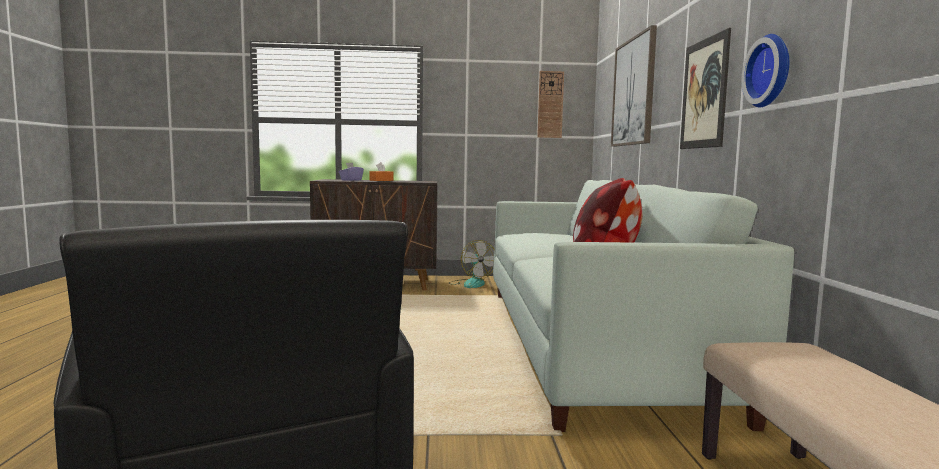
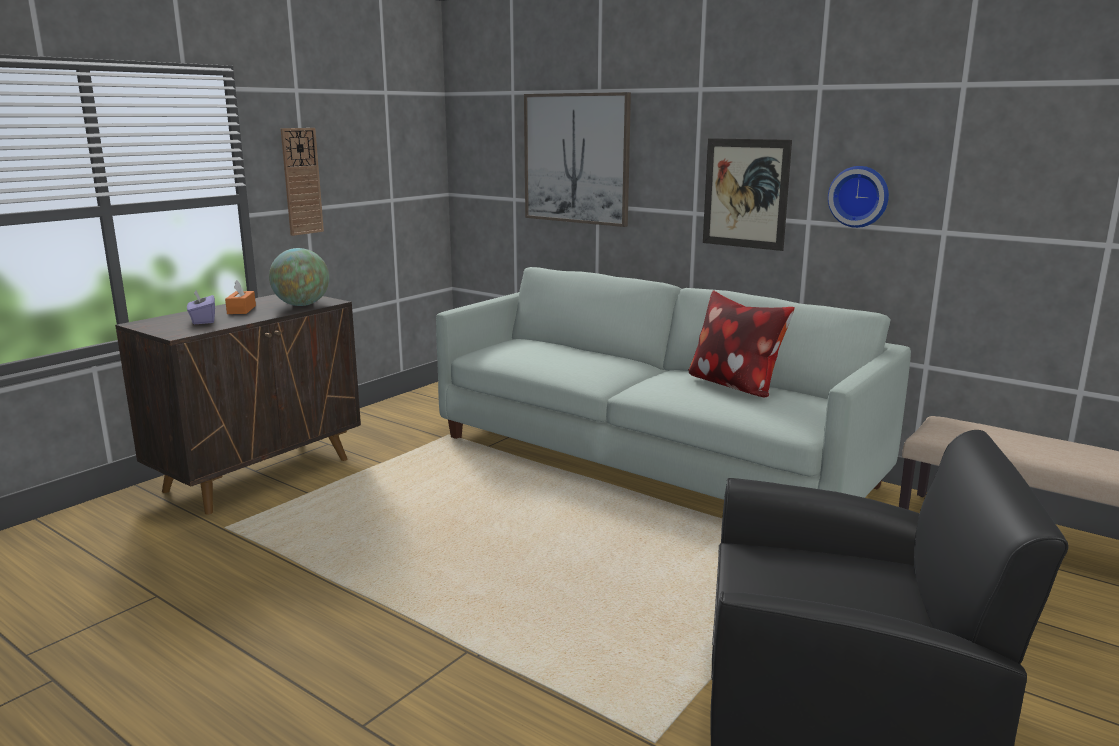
camera: 50 degrees left, 10 degrees up
(410, 181) = (301, 305): none -> globe
(471, 283) = (371, 429): fan -> none
(550, 104) = (403, 154): wall clock -> wall clock (301, 181)

